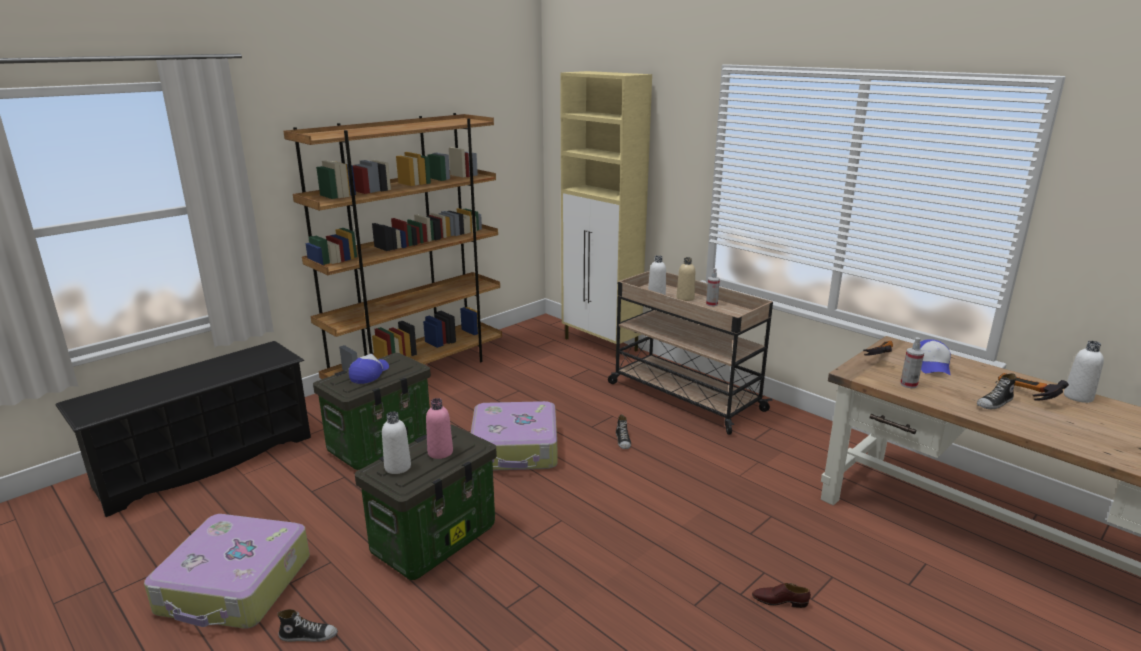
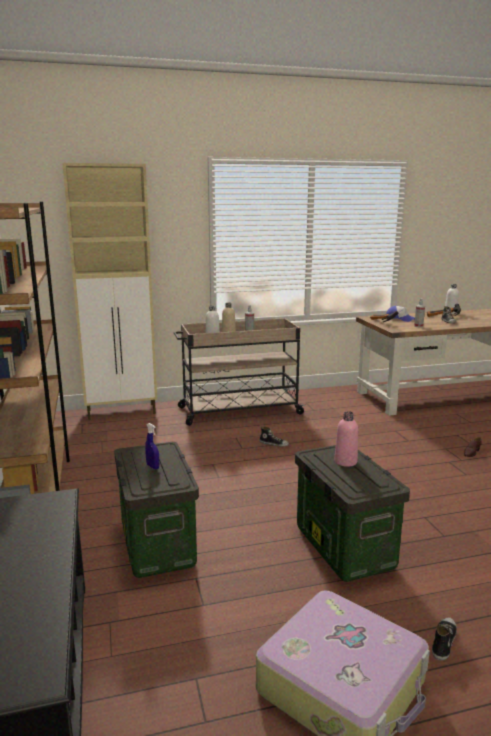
camera: 60 degrees left, 5 degrees down
(369, 374) = (153, 466): cap -> blue spray bottle
(397, 467) = (357, 481): white bottle -> none
(515, 449) = (241, 483): suitcase -> none

